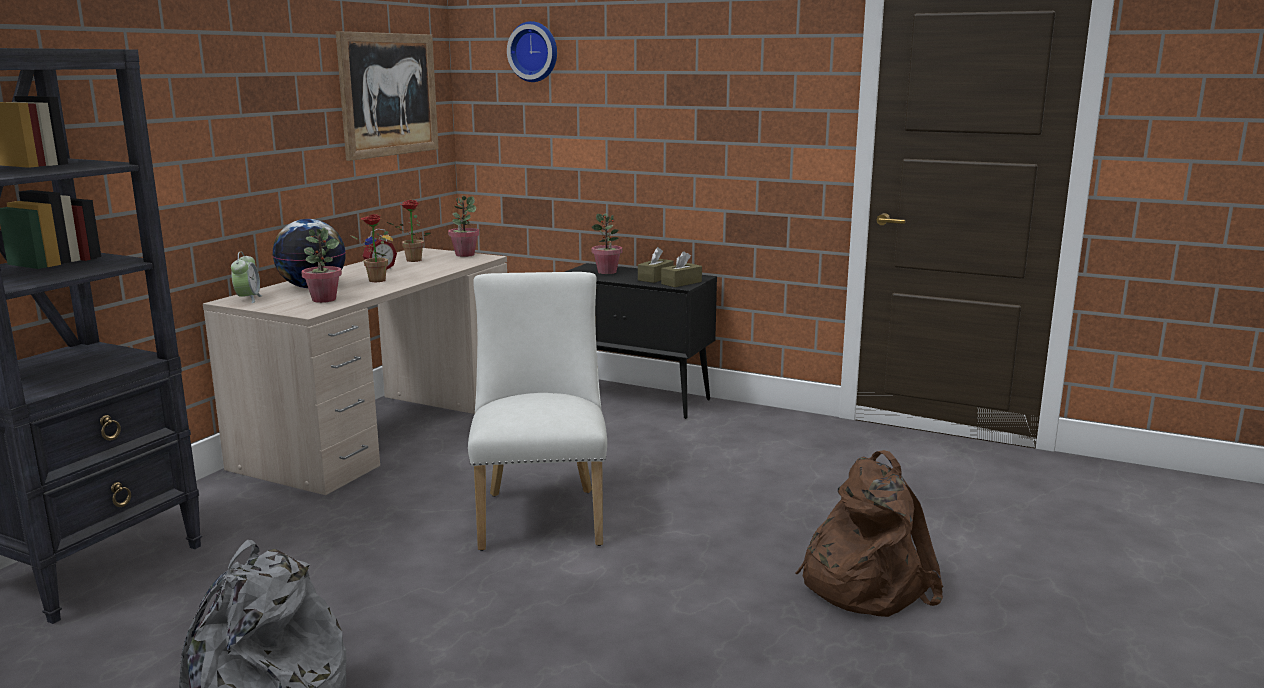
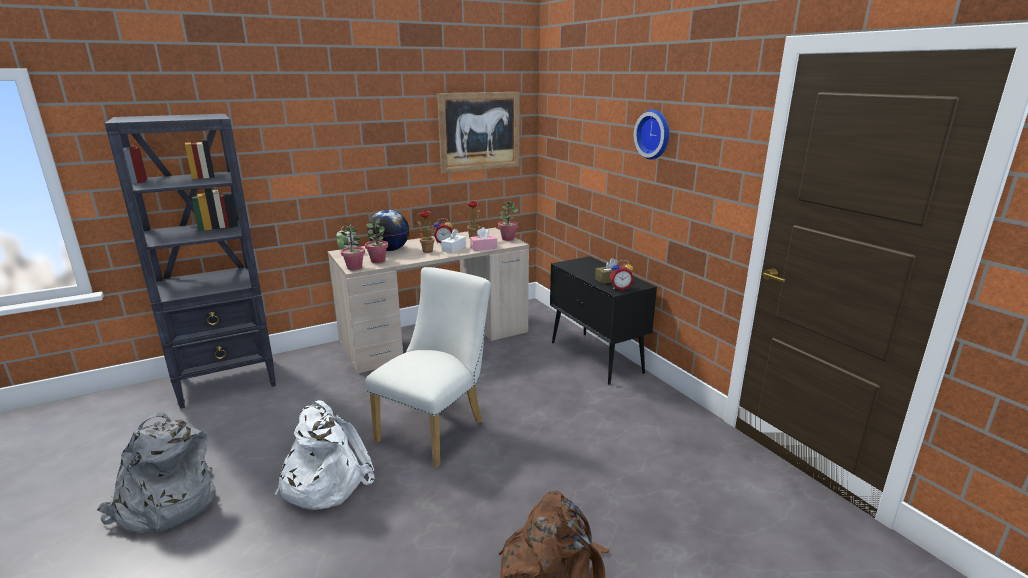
camera: 35 degrees right, 5 degrees up
(411, 273) = (454, 249): none -> white tissue box
(452, 266) = (483, 248): none -> pink tissue box
(471, 607) = (324, 481): none -> white backpack
(534, 52) = (575, 105): wall clock -> wall clock (655, 134)
(607, 272) = (588, 267): potted plant -> potted plant (354, 268)
(681, 283) = (620, 288): brown tissue box -> alarm clock

